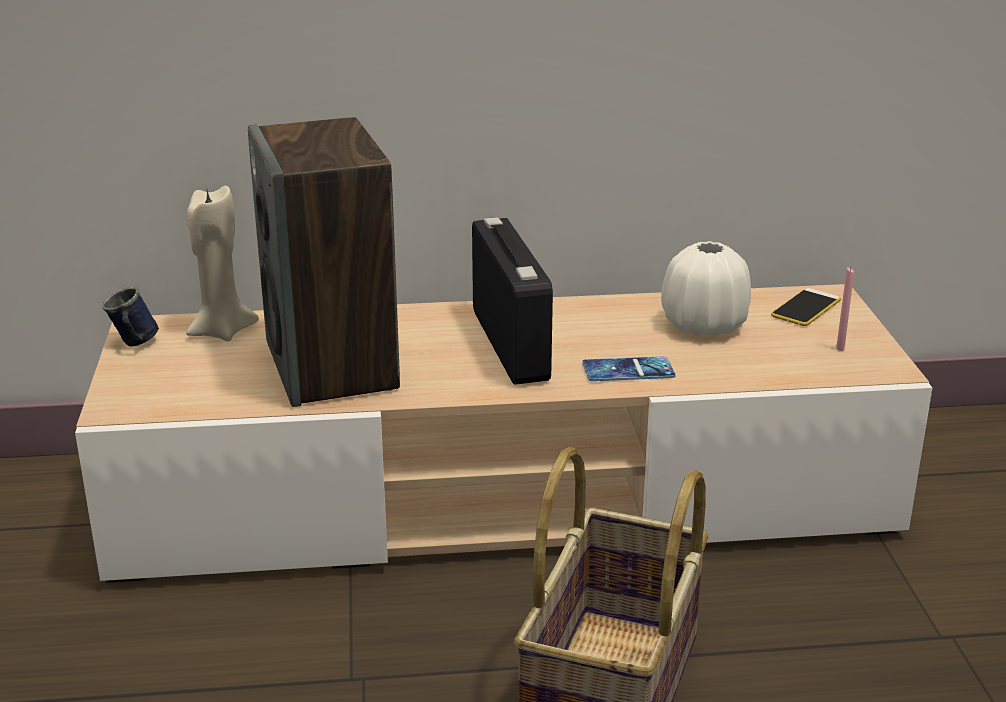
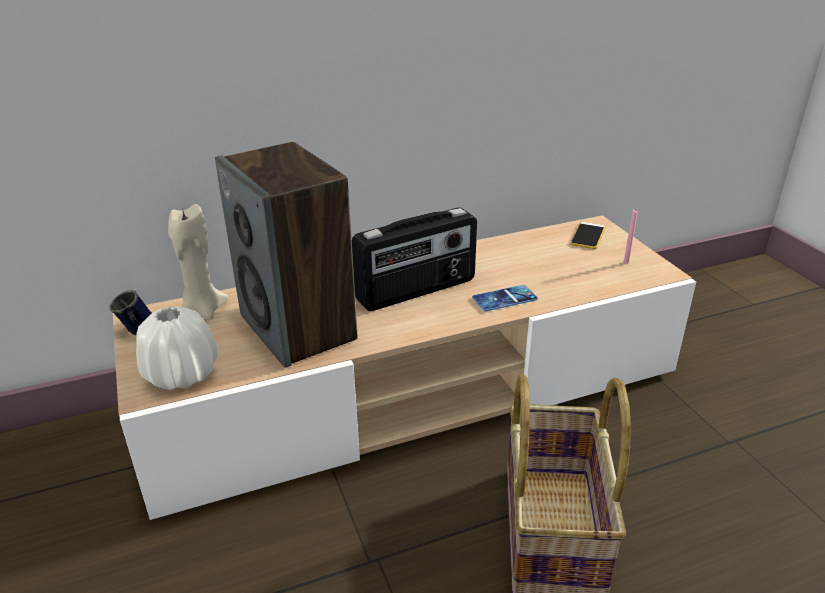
camera: 15 degrees left, 5 degrees up
(512, 345) = (417, 291): radio -> radio turned 90 degrees clockwise
(703, 325) = (533, 257): white vase -> white vase (181, 374)

